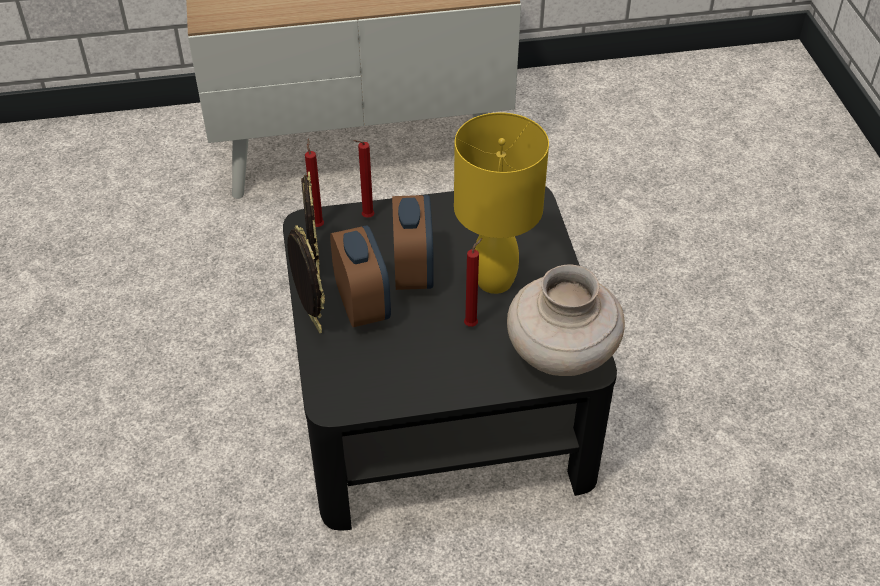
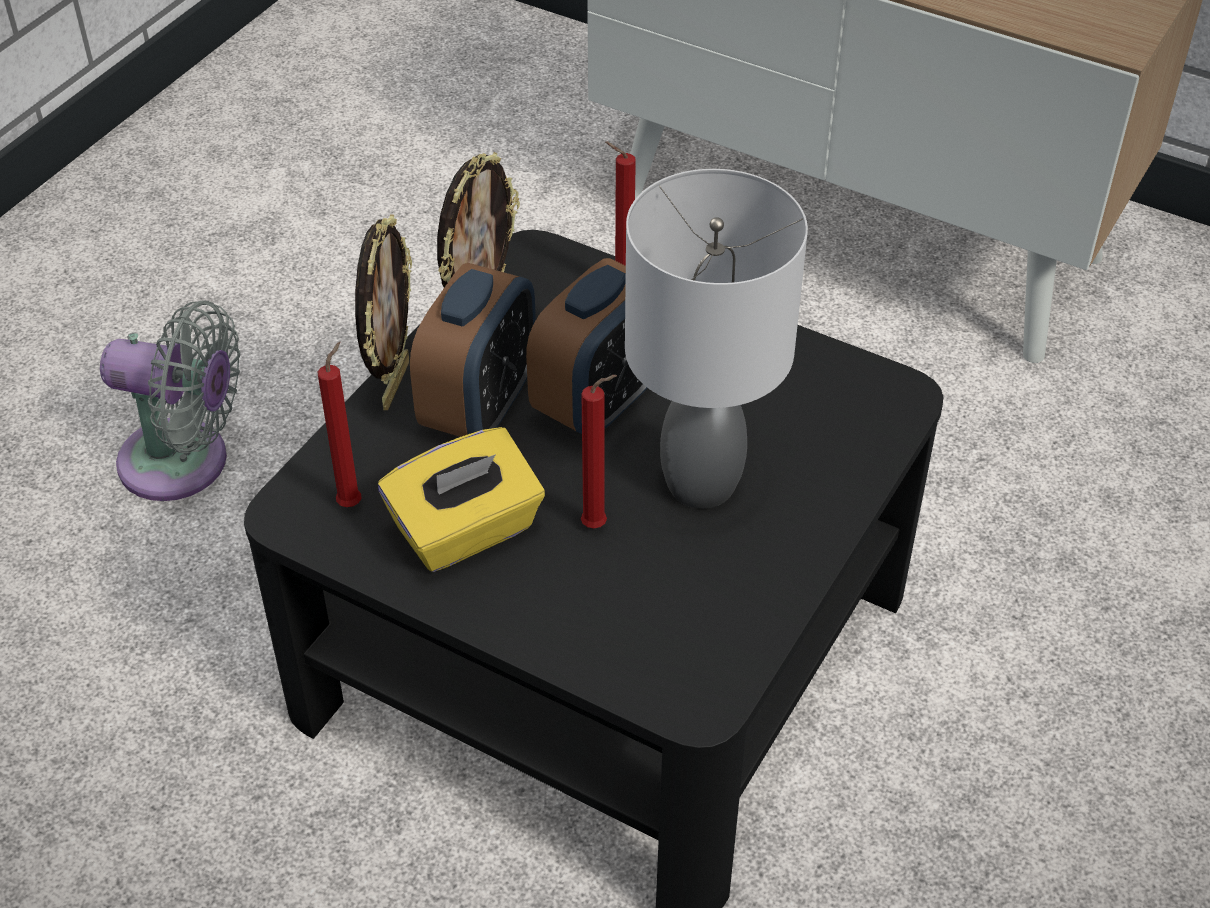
camera: 40 degrees right, 0 degrees up
(141, 449) = (185, 463): none -> grey fan
(318, 225) = (545, 264): red candle -> red candle (352, 502)
(419, 362) = (466, 531): none -> yellow tissue box
(493, 280) = (700, 482): yellow table lamp -> grey table lamp
(561, 355) = (674, 653): beige vase -> none

